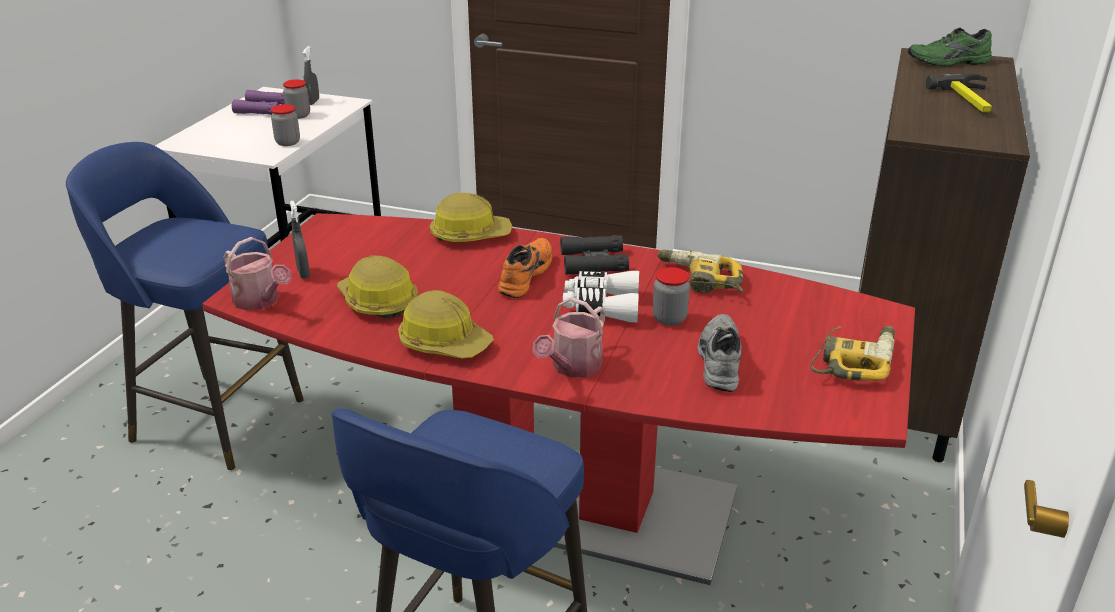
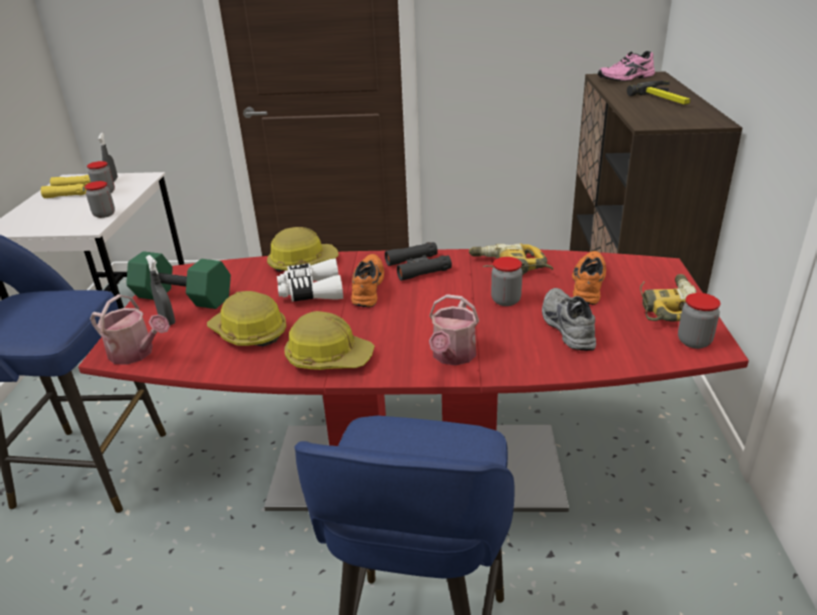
camera: 15 degrees left, 0 degrees up
(263, 109) = (70, 191): purple binoculars -> yellow binoculars
(331, 251) = (185, 297): none -> green dumbbell
(602, 307) = (446, 301): white binoculars -> white binoculars (311, 292)
(776, 317) = (586, 284): none -> orange shoe
(856, 406) = (694, 341): none -> jar
(949, 62) = (627, 78): green shoe -> pink shoe

